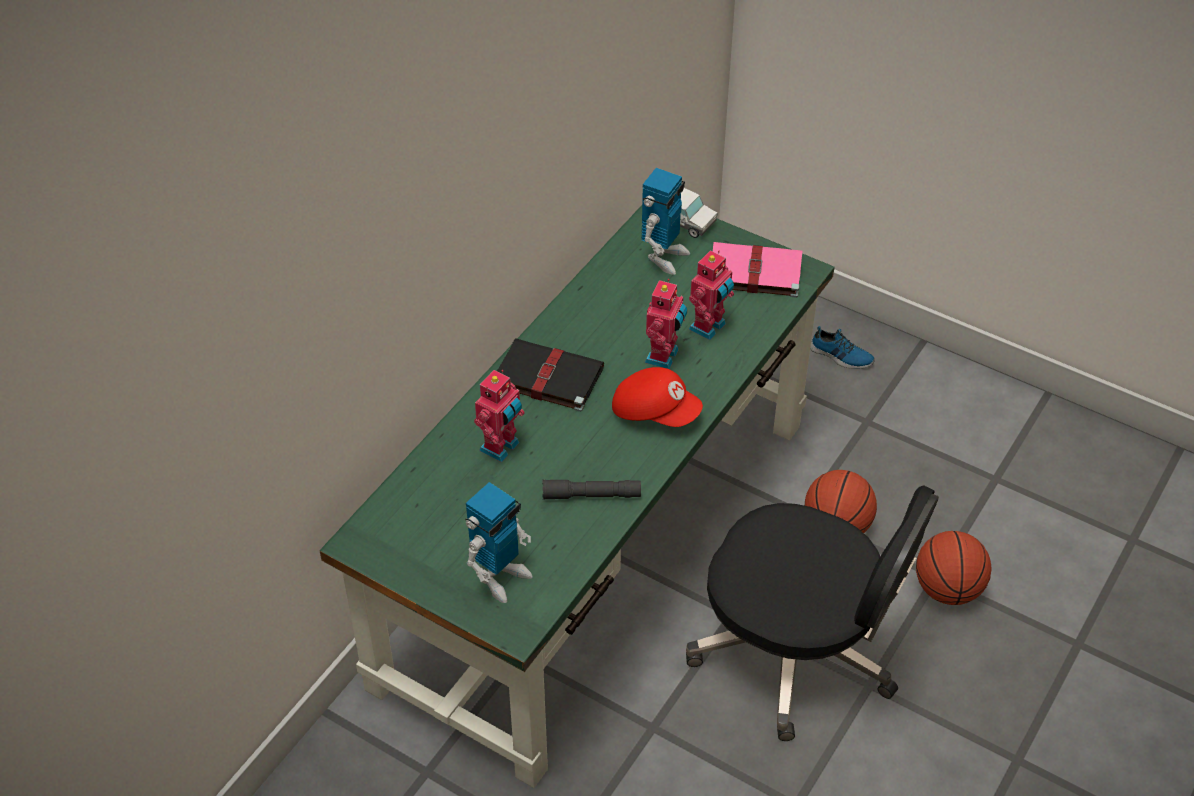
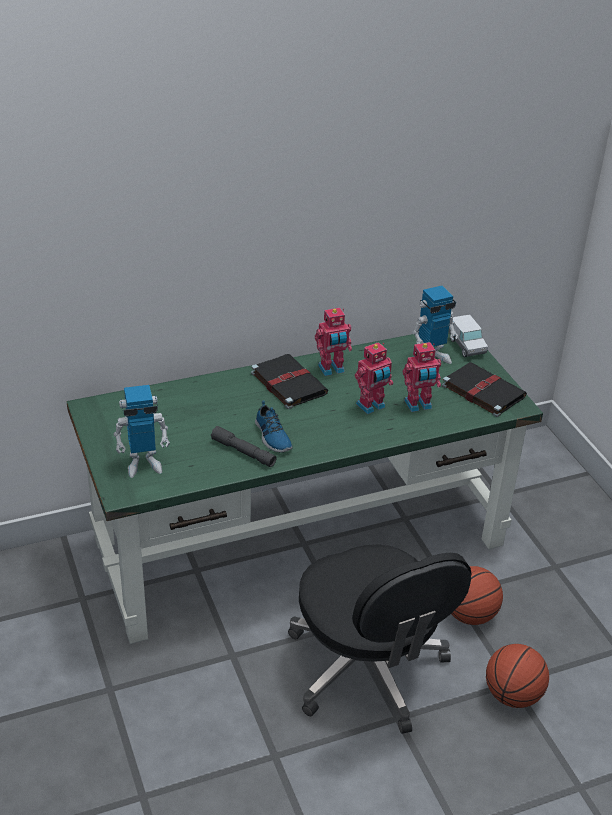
camera: 35 degrees right, 10 degrees down
(501, 448) = (220, 403): toy robot -> toy robot (332, 370)
(655, 411) = (332, 431): red cap -> none
(752, 272) = (482, 390): pink book -> black book
(841, 356) = (575, 520): shoe -> shoe (272, 437)

